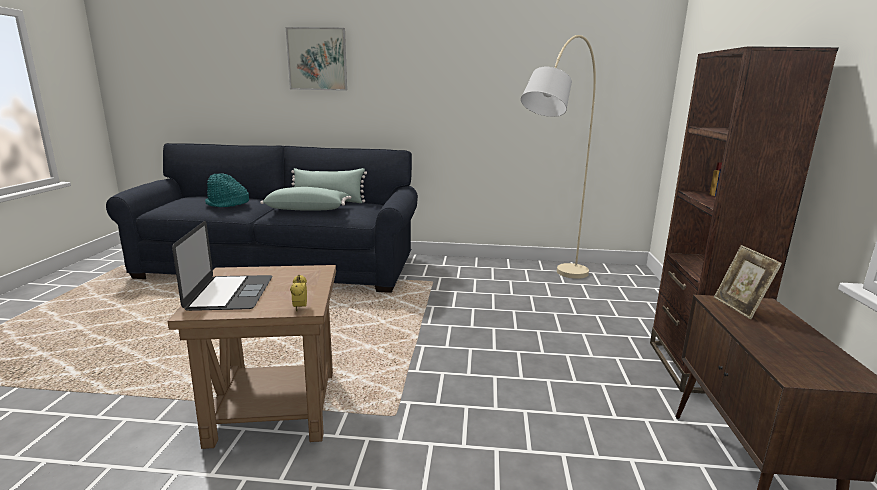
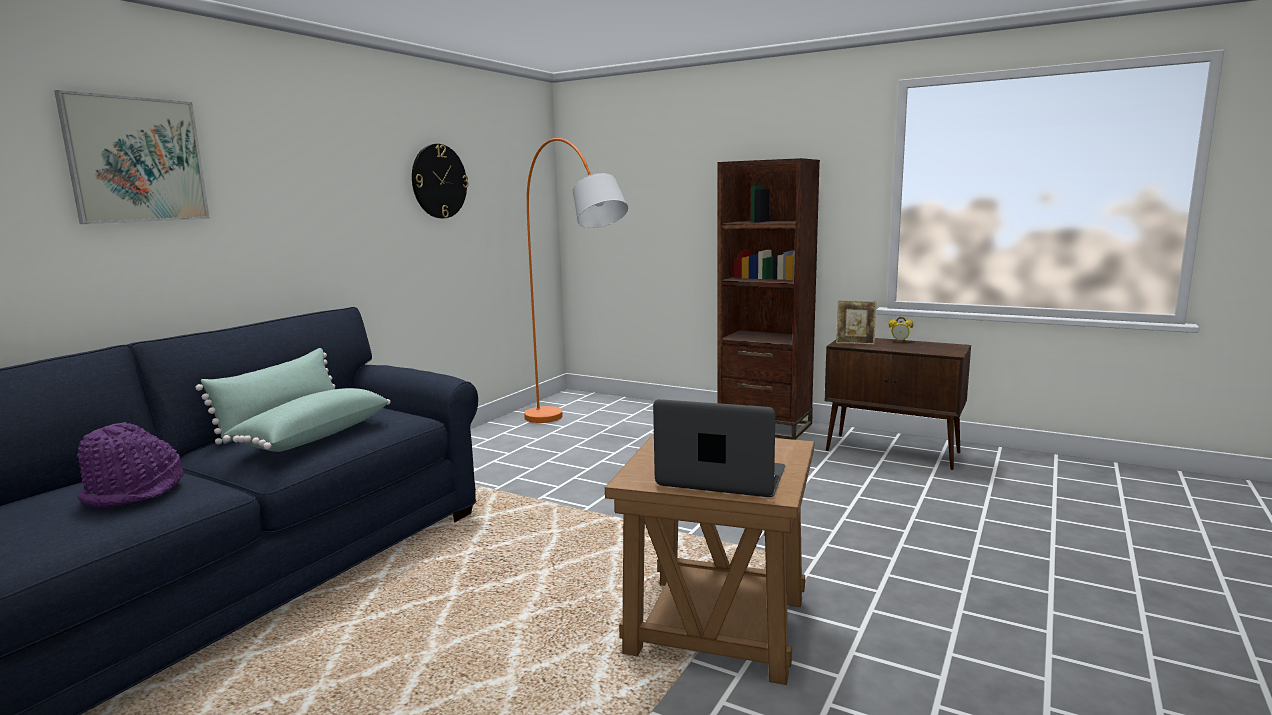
camera: 65 degrees left, 5 degrees down
(227, 204) = (135, 492): turquoise hat -> purple hat
(300, 308) = (791, 448): alarm clock -> alarm clock (899, 341)
(520, 73) = (439, 181): none -> wall clock
(550, 291) = (576, 436): beige floor lamp -> orange floor lamp

